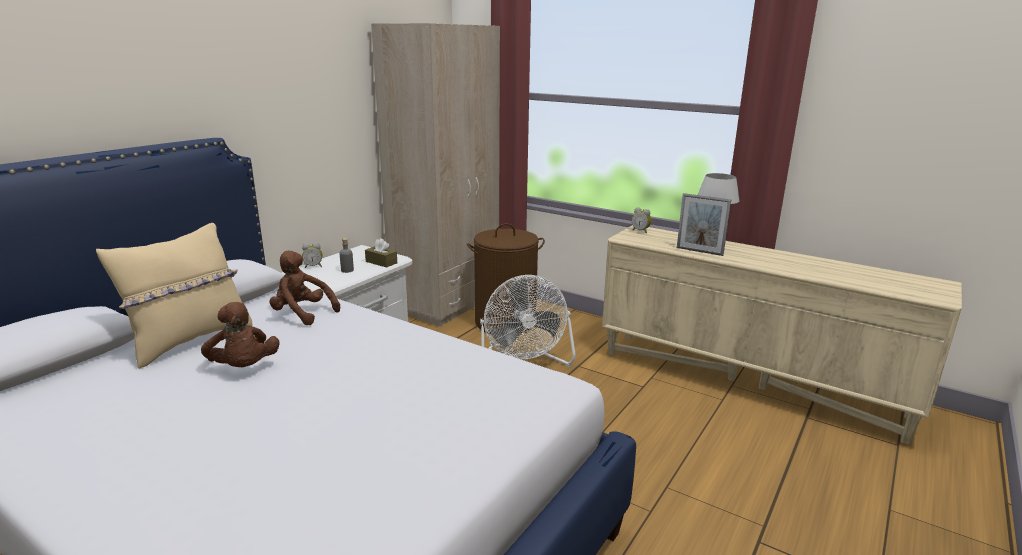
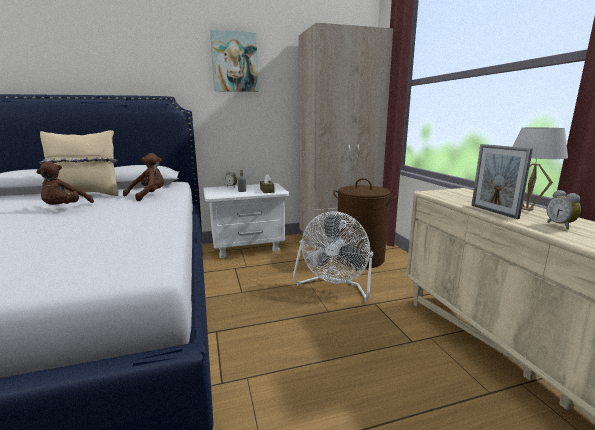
camera: 40 degrees right, 5 degrees down
(293, 68) = (235, 62): none -> picture
(302, 314) = (149, 196): brown plush toy -> brown plush toy turned 60 degrees clockwise
(641, 231) = (459, 192): alarm clock -> alarm clock (561, 225)

